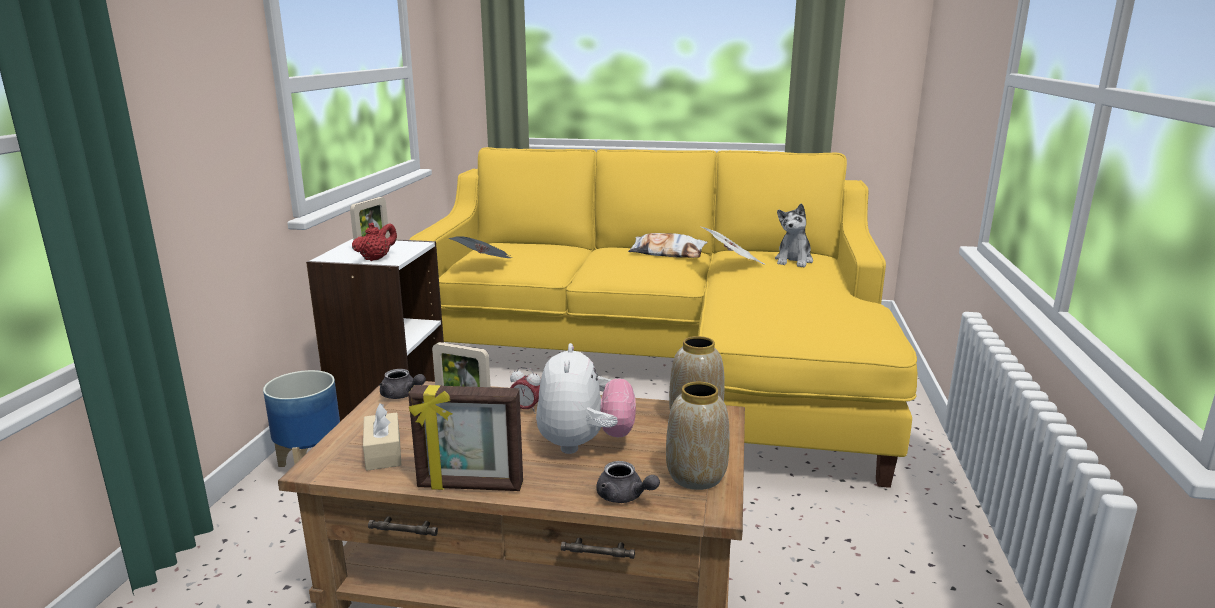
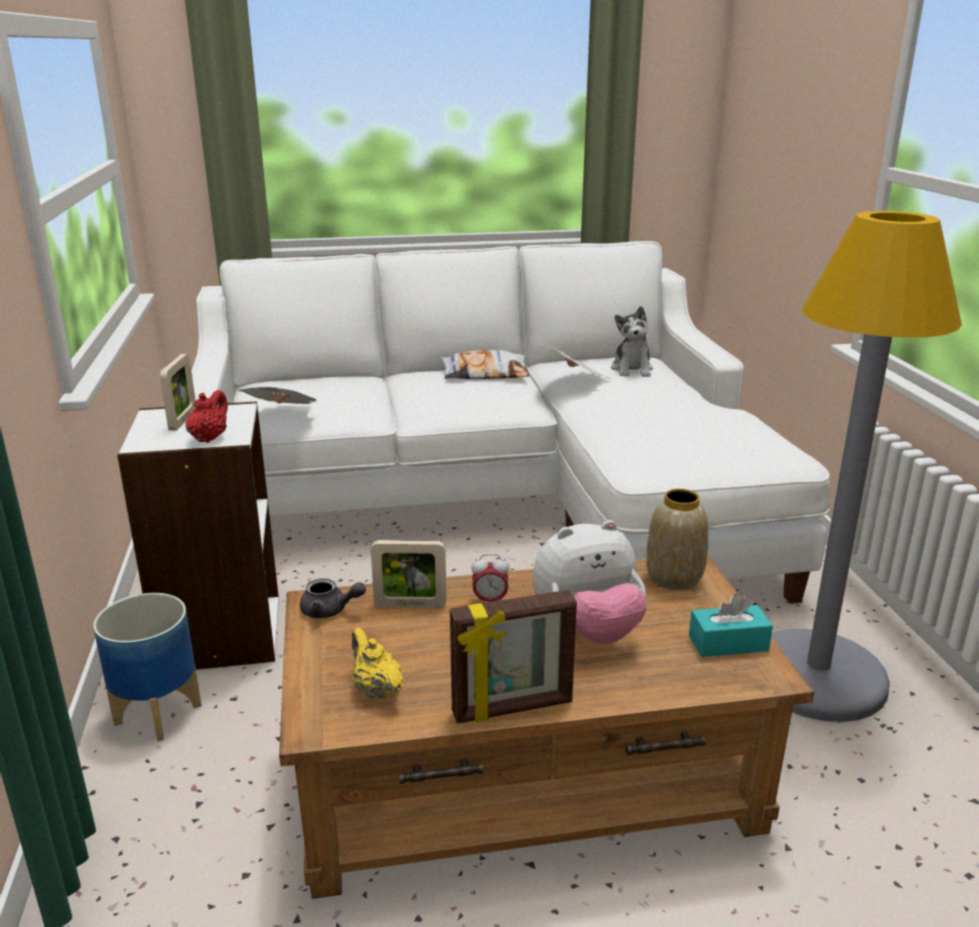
camera: 20 degrees left, 5 degrees up
(383, 452) = (376, 689): beige tissue box -> yellow teapot
(584, 444) = (588, 630): plush toy -> plush toy turned 90 degrees clockwise
(624, 497) = (680, 683): grey teapot -> none
(670, 362) = (501, 499): yellow sofa -> white sofa
(696, 476) = (728, 643): vase -> turquoise tissue box
(861, 552) = (816, 677): none -> grey floor lamp

